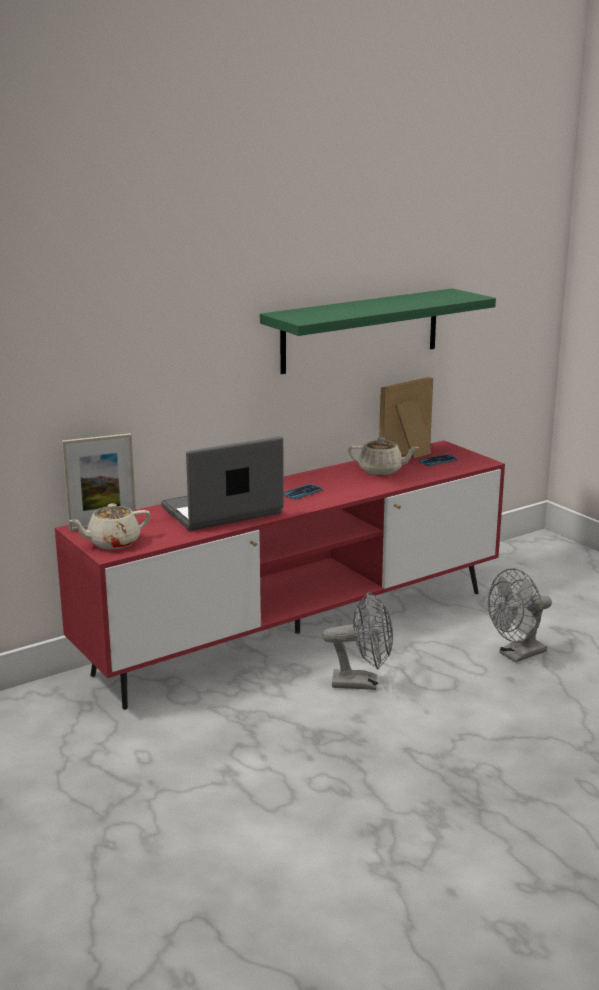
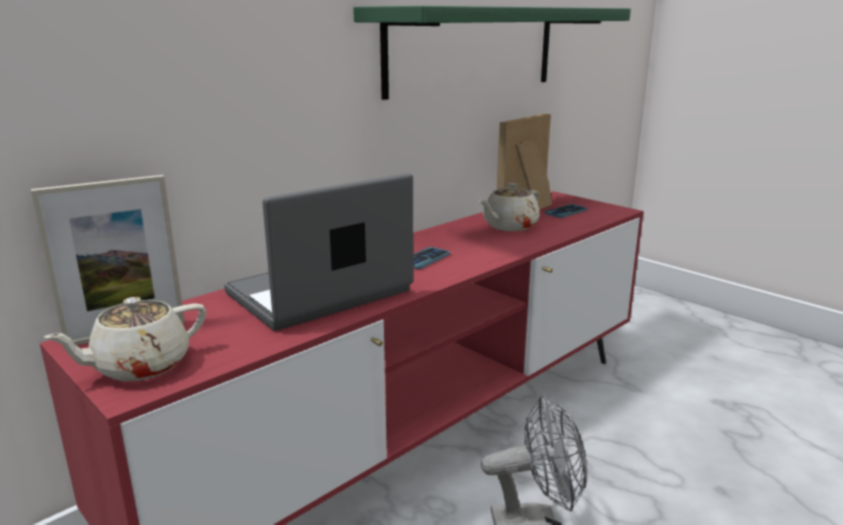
camera: 10 degrees left, 0 degrees up
(381, 471) = (509, 226): beige teapot -> beige teapot turned 135 degrees clockwise
(517, 655) = (704, 448): grey fan -> none

